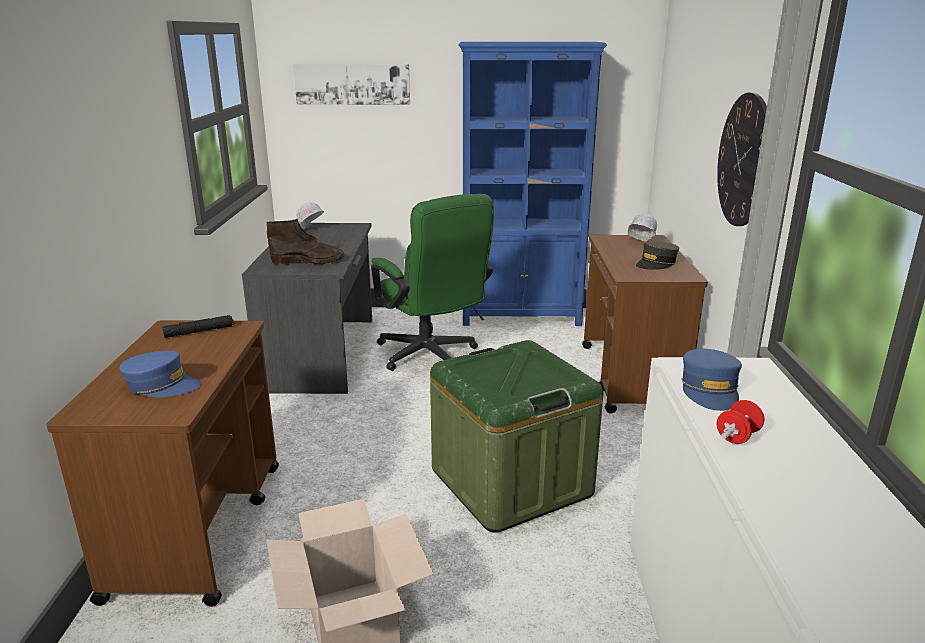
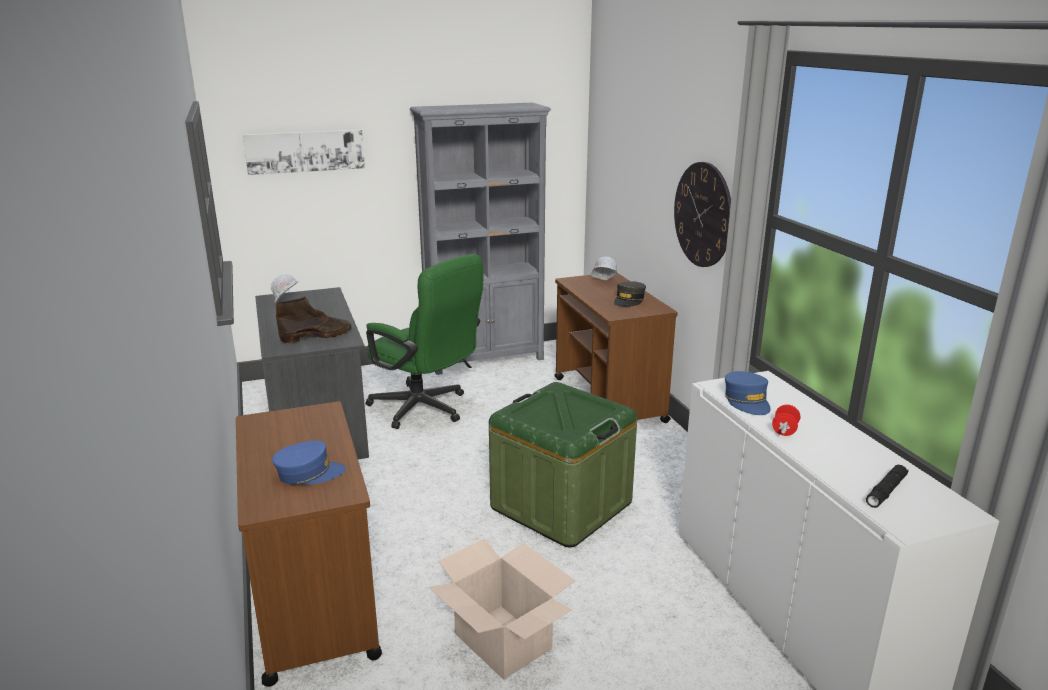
camera: 20 degrees left, 0 degrees up
(199, 331) = (290, 420): black flashlight -> black flashlight (886, 491)
(521, 317) = (486, 358): blue bookcase -> grey bookcase

